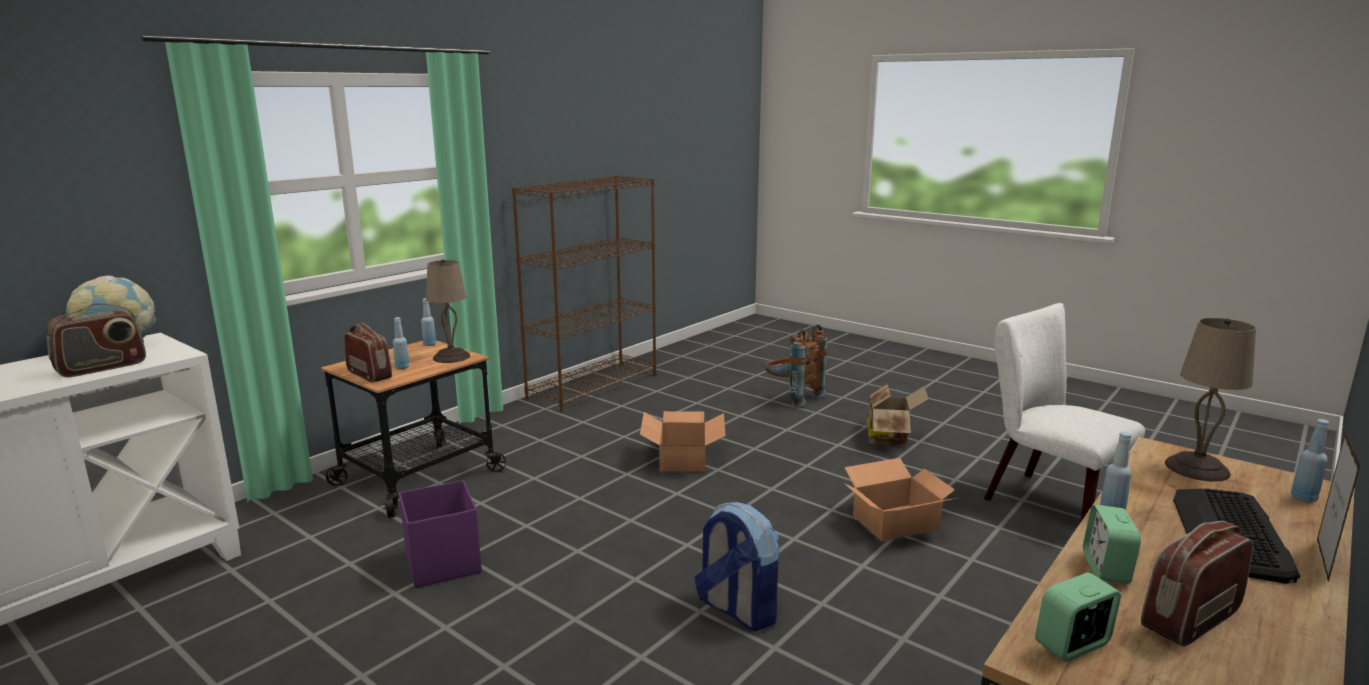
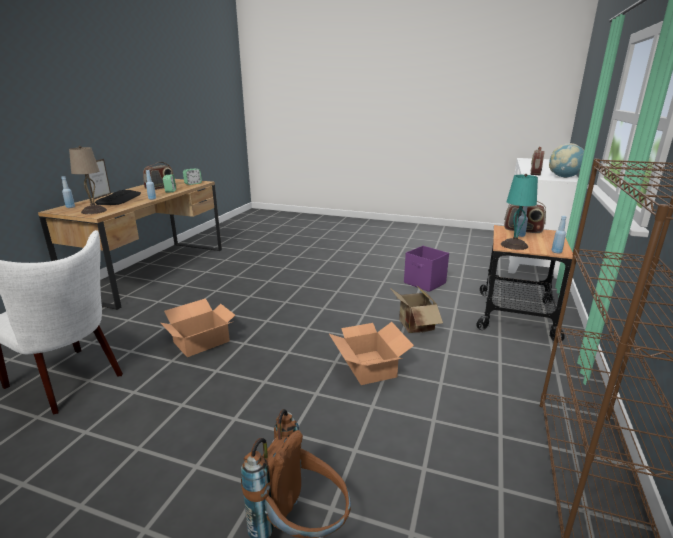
camera: 160 degrees right, 5 degrees up
(451, 357) = (514, 245): beige table lamp -> turquoise table lamp
(736, 610) = (286, 288): backpack -> none
(890, 438) = (172, 445): cardboard box -> cardboard box (413, 326)

